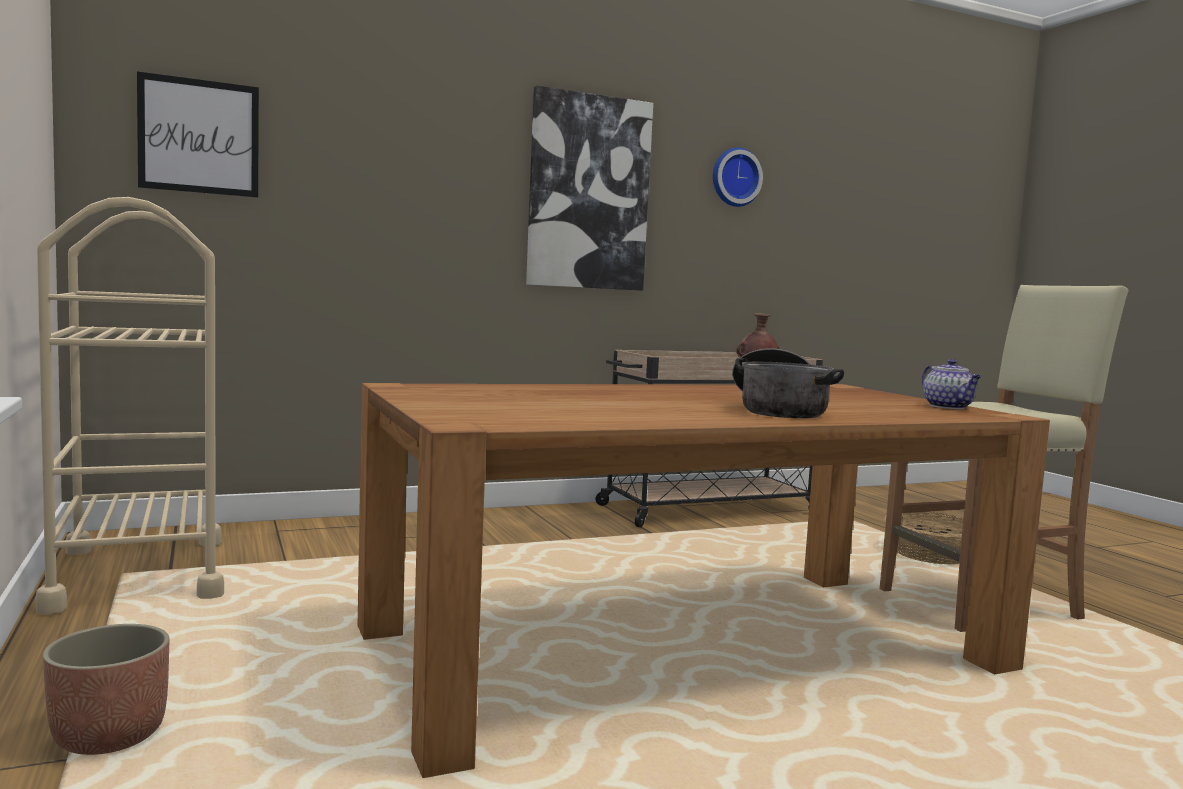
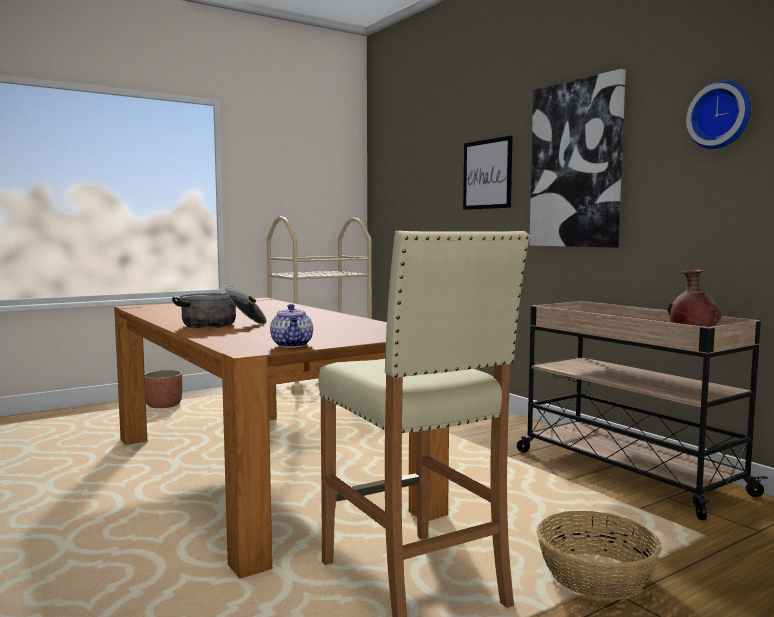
camera: 80 degrees right, 0 degrees up
(199, 136) = (400, 174): picture -> picture (487, 174)
(949, 407) = (292, 345): teapot -> teapot turned 75 degrees counterclockwise

